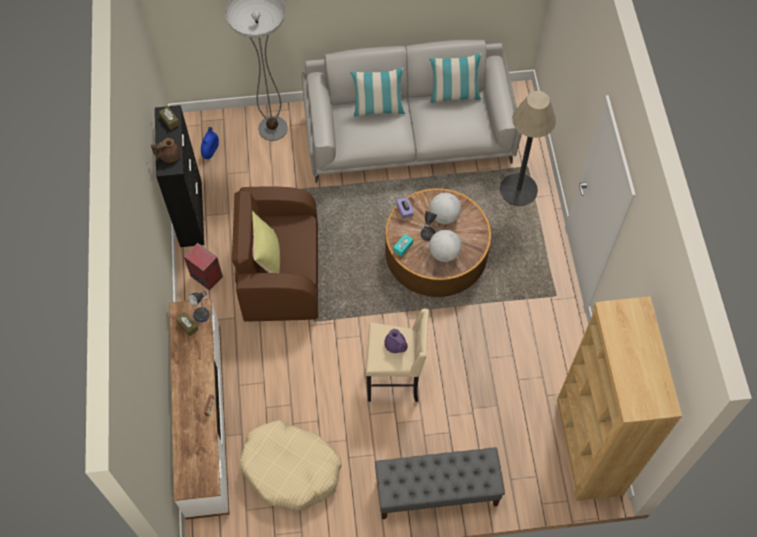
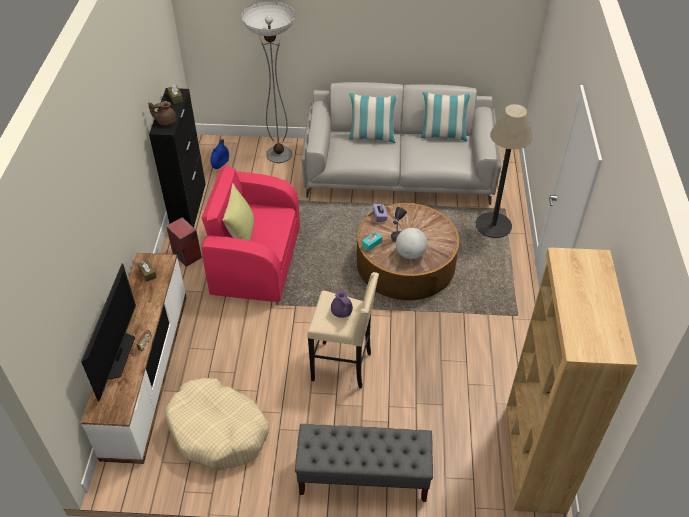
camera: 10 degrees right, 15 degrees down
(186, 424) = (117, 355): none -> television
(202, 314) = (164, 266): table lamp -> none
(280, 271) = (255, 260): brown armchair -> pink armchair
(444, 216) = (416, 225): globe -> none

